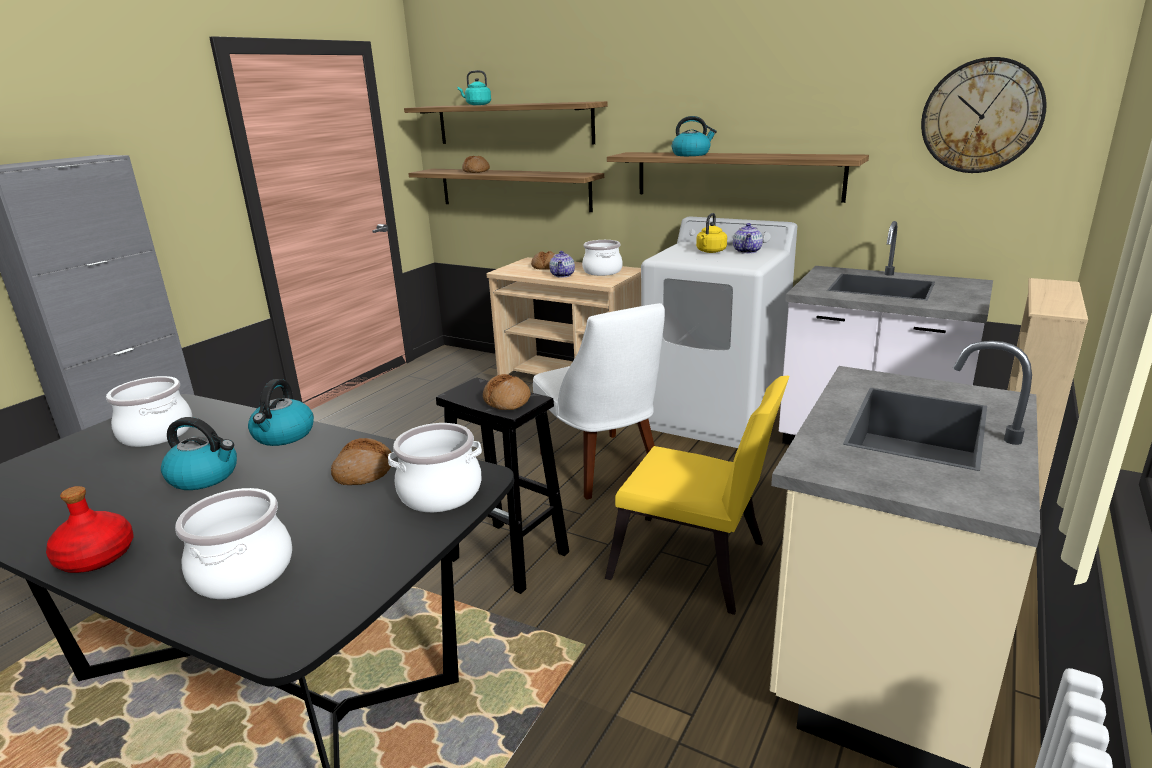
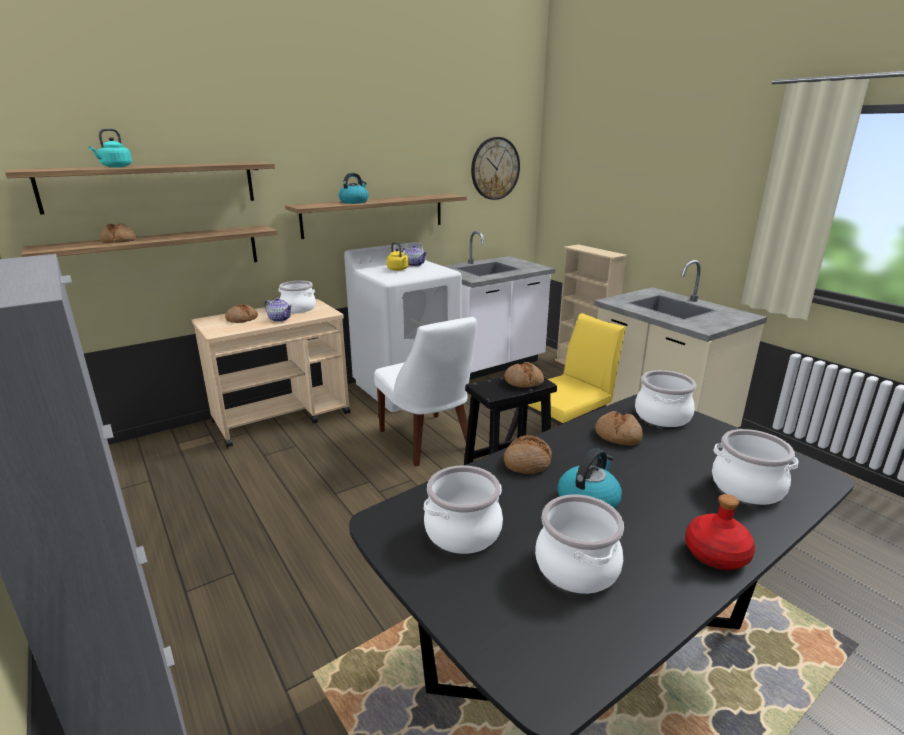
camera: 65 degrees left, 0 degrees up
(93, 488) = (577, 567): none -> cooking pot
(283, 435) = (527, 462): kettle -> bread
(602, 468) = (428, 441): white chair -> white chair turned 60 degrees clockwise

